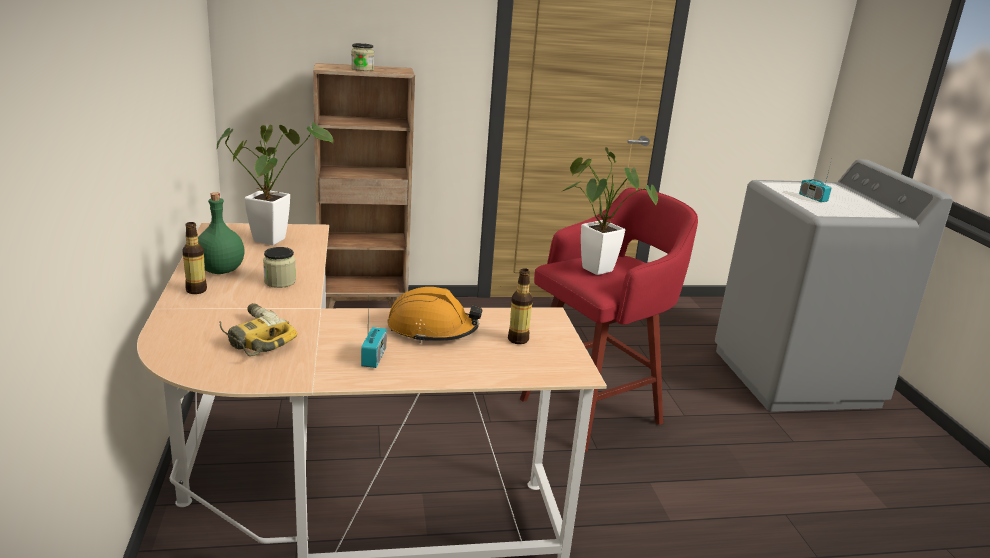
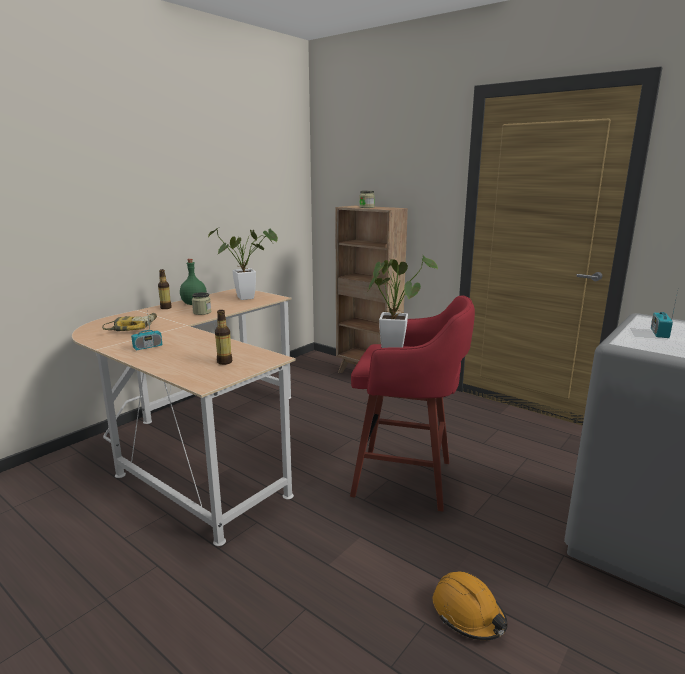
camera: 50 degrees right, 5 degrees down
(432, 330) = (201, 346): orange hard hat -> orange hard hat (468, 614)

